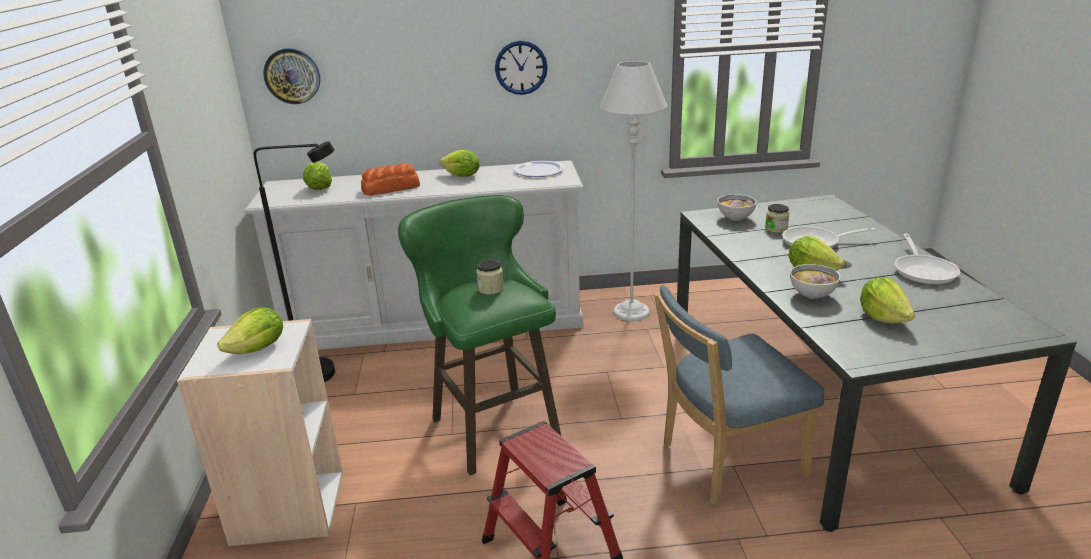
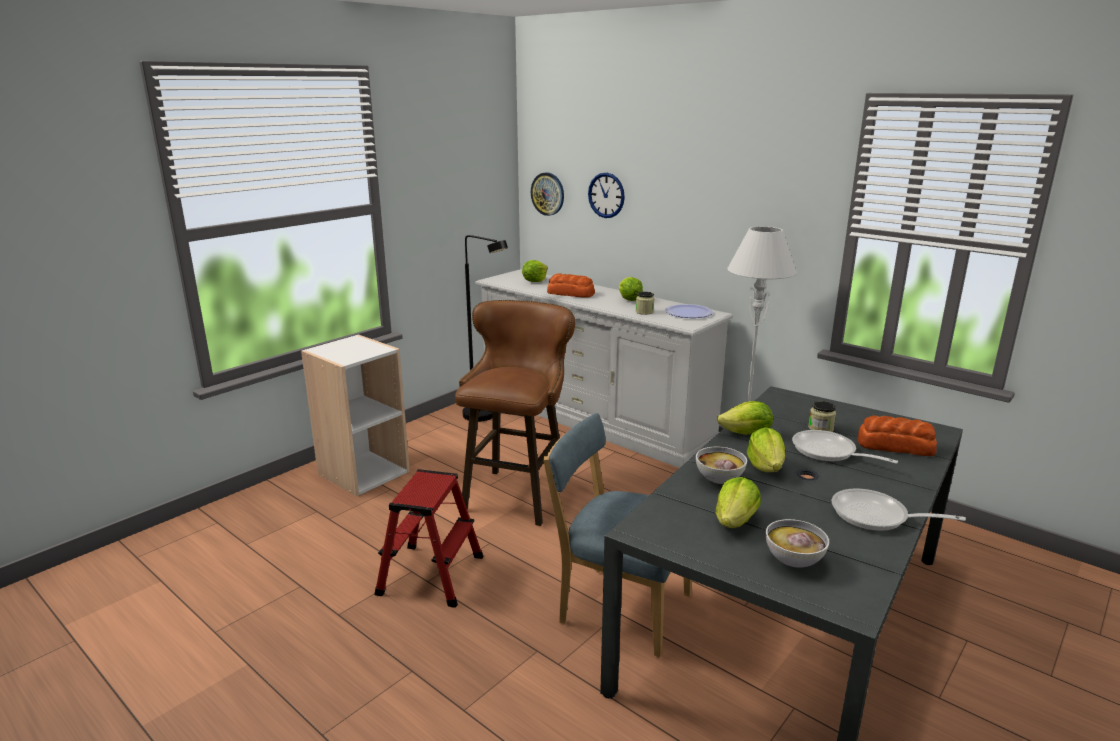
camera: 45 degrees right, 5 degrees down
(258, 349) = (351, 352): lettuce -> lettuce (746, 434)
(491, 289) = (511, 373): jar -> jar (644, 312)
(492, 426) = (517, 494): green stool -> brown stool
(521, 67) = (703, 217): wall clock -> wall clock (606, 195)
(735, 218) = (805, 408): bowl -> bowl (793, 561)
(831, 221) = (894, 445): none -> bread
(923, 271) = (876, 516): frying pan -> frying pan turned 60 degrees clockwise

